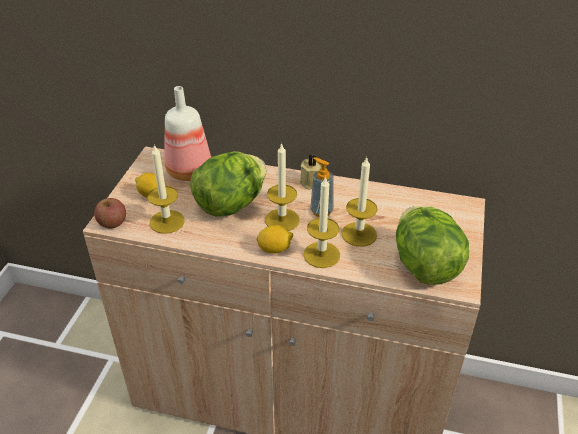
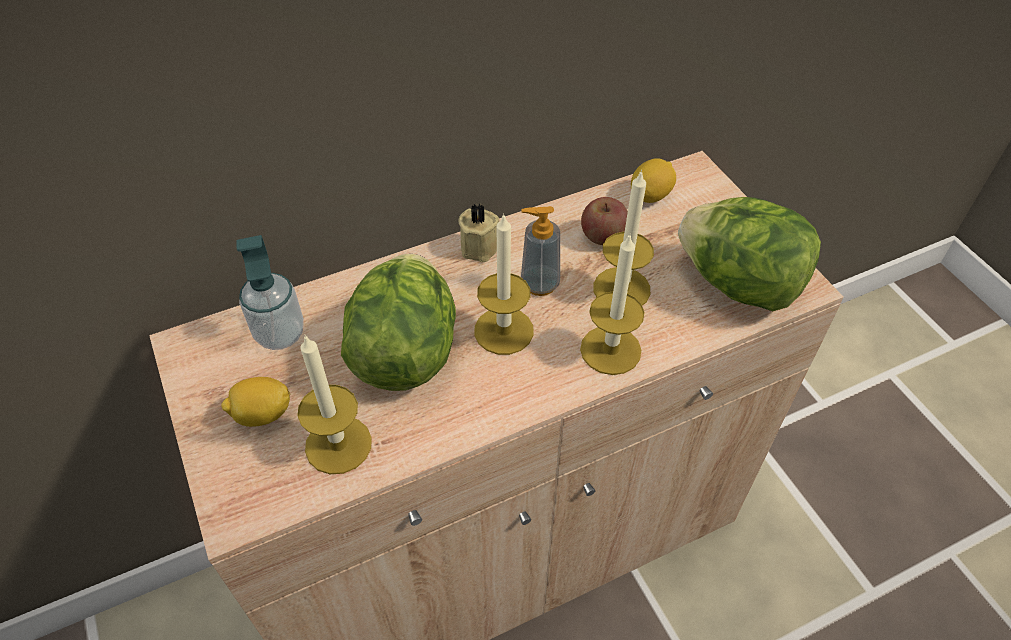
camera: 40 degrees left, 10 degrees up
(112, 223) = (248, 508): apple -> apple (603, 236)
(191, 171) = (280, 334): bottle -> soap dispenser
(275, 249) = (543, 382): lemon -> lemon (650, 195)

